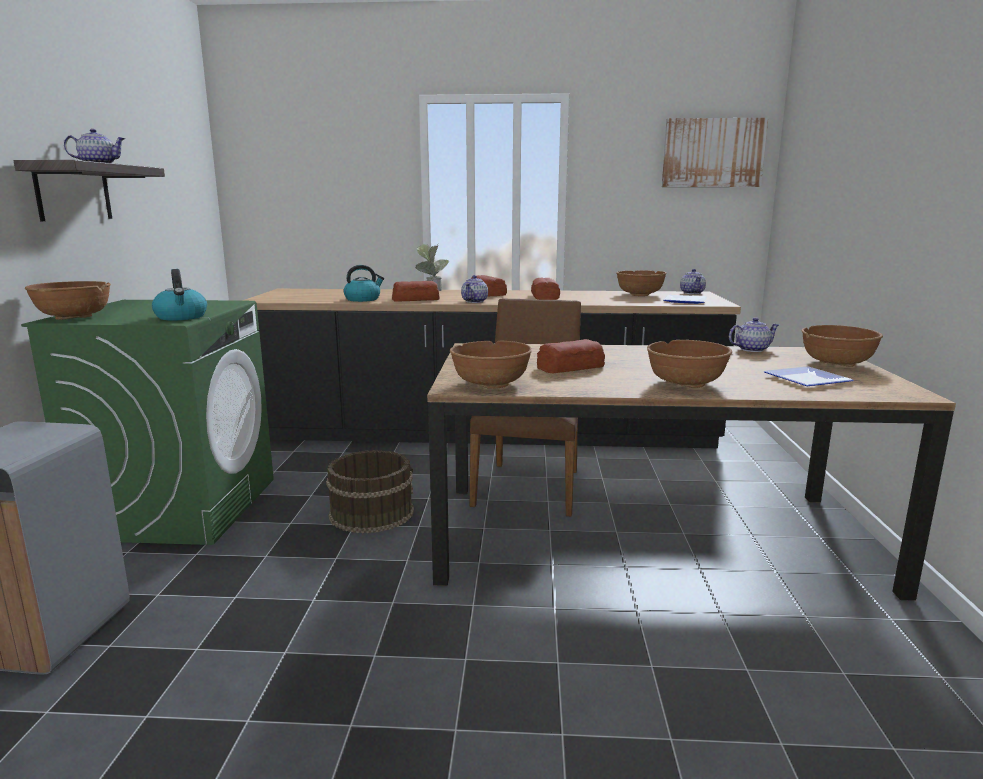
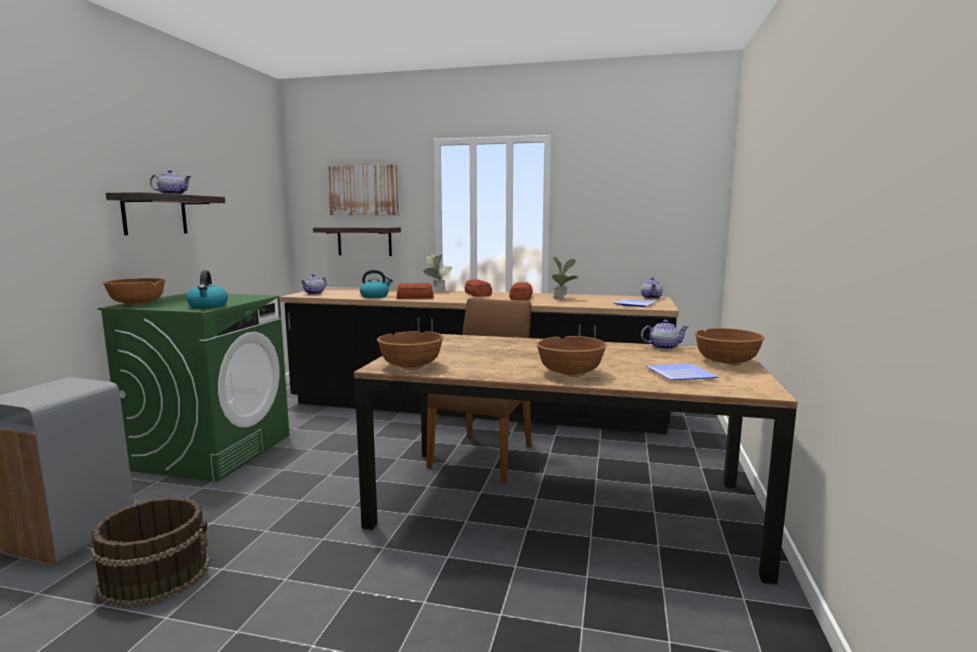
camera: 10 degrees right, 5 degrees down
(327, 228) = (364, 241): none -> shelf
(371, 513) = (347, 467): brown bucket -> brown bucket (156, 574)
(475, 301) = (459, 300): teapot -> teapot (314, 293)
(571, 367) = (491, 355): bread -> none
(595, 296) = (563, 298): none -> potted plant
(639, 294) = (603, 298): brown bowl -> none
(713, 153) = (673, 180): picture -> picture (363, 190)

